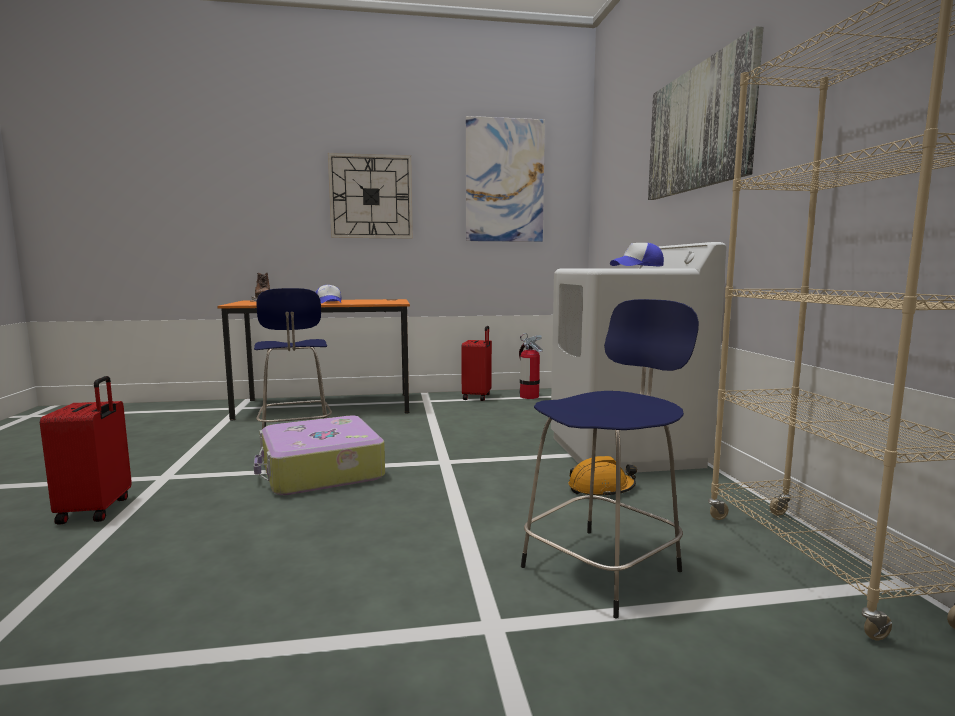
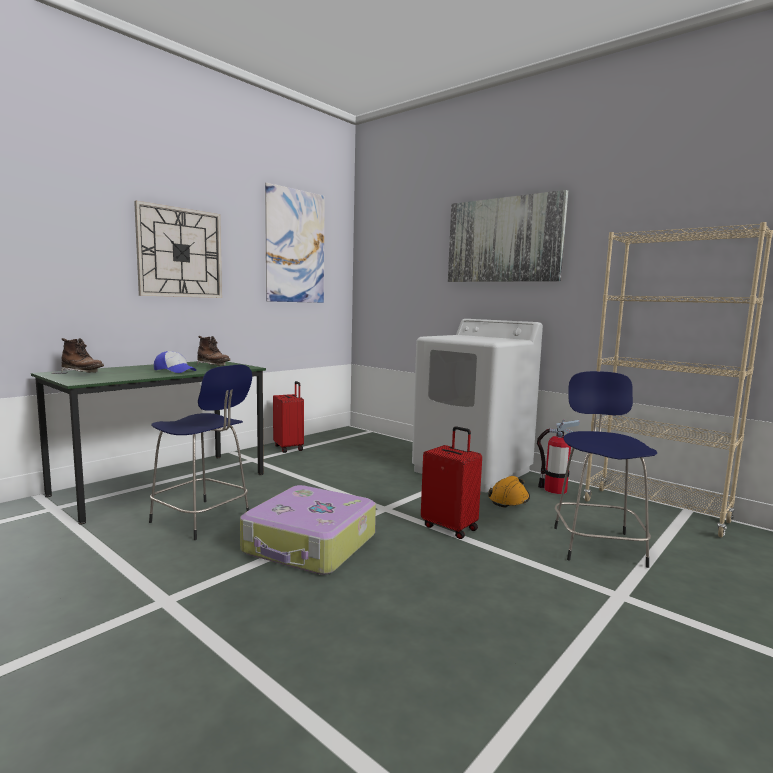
camera: 40 degrees left, 0 degrees up
(97, 510) = (177, 657): red suitcase -> red suitcase (450, 527)
(326, 406) = (162, 484): orange desk -> green desk
(374, 301) = (213, 366): none -> brown boot
(529, 396) = (328, 440): fire extinguisher -> fire extinguisher (555, 490)
(637, 266) = (482, 336): cap -> none

